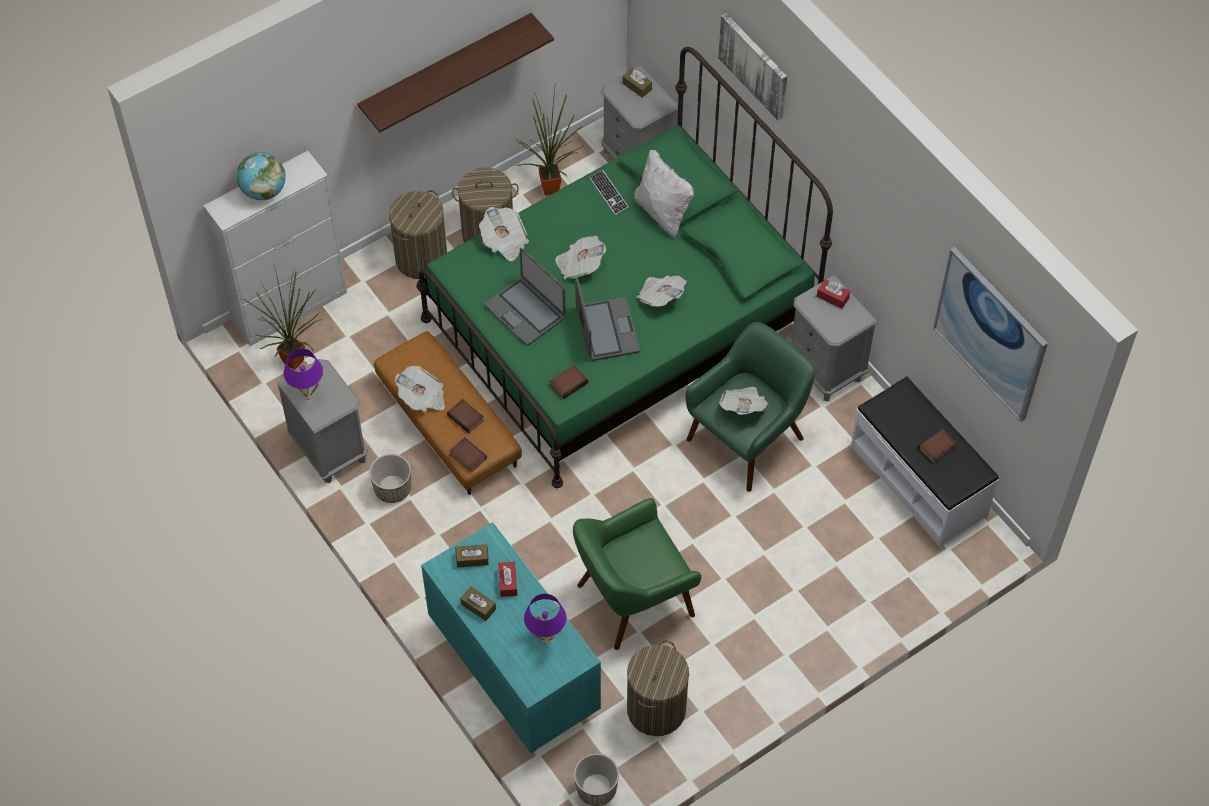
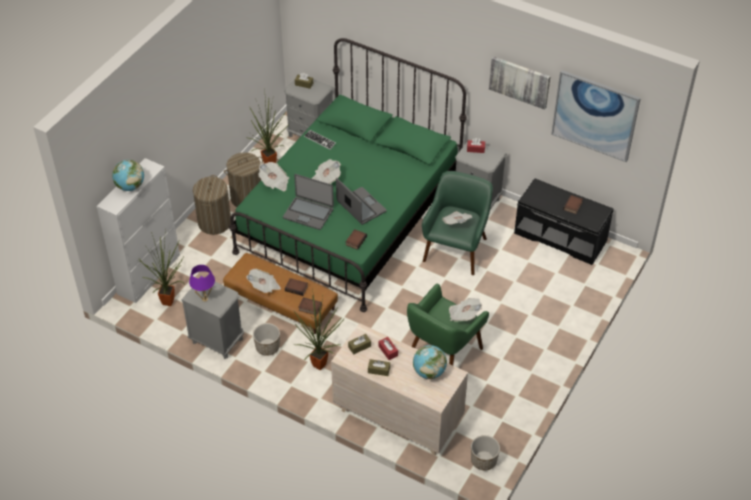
camera: 25 degrees left, 10 degrees down
(446, 69) = (205, 92): shelf -> none
(452, 545) = (321, 364): none -> potted plant
(513, 671) = (397, 417): turquoise dresser -> beige dresser
(546, 639) = (429, 372): purple table lamp -> globe
(656, 709) = (491, 405): laundry basket -> none
(660, 297) = (381, 180): newspaper -> newspaper (463, 315)
(662, 213) = (356, 140): white pillow -> none
(754, 65) = (390, 27): picture -> picture (519, 81)
(919, 480) = (560, 236): white bench -> black bench

